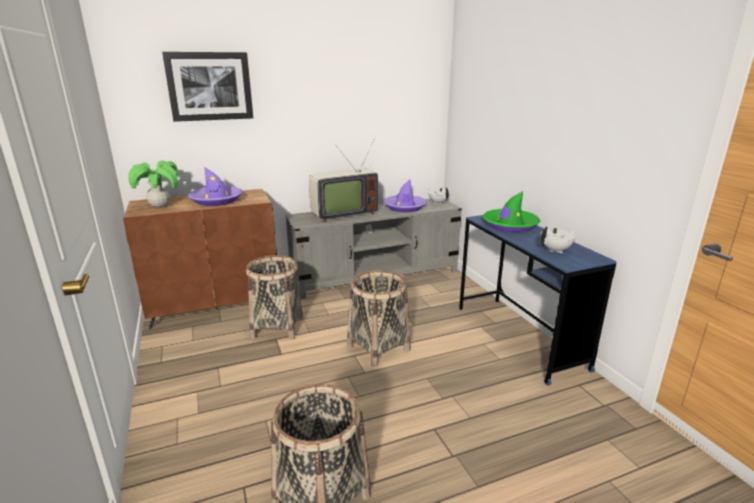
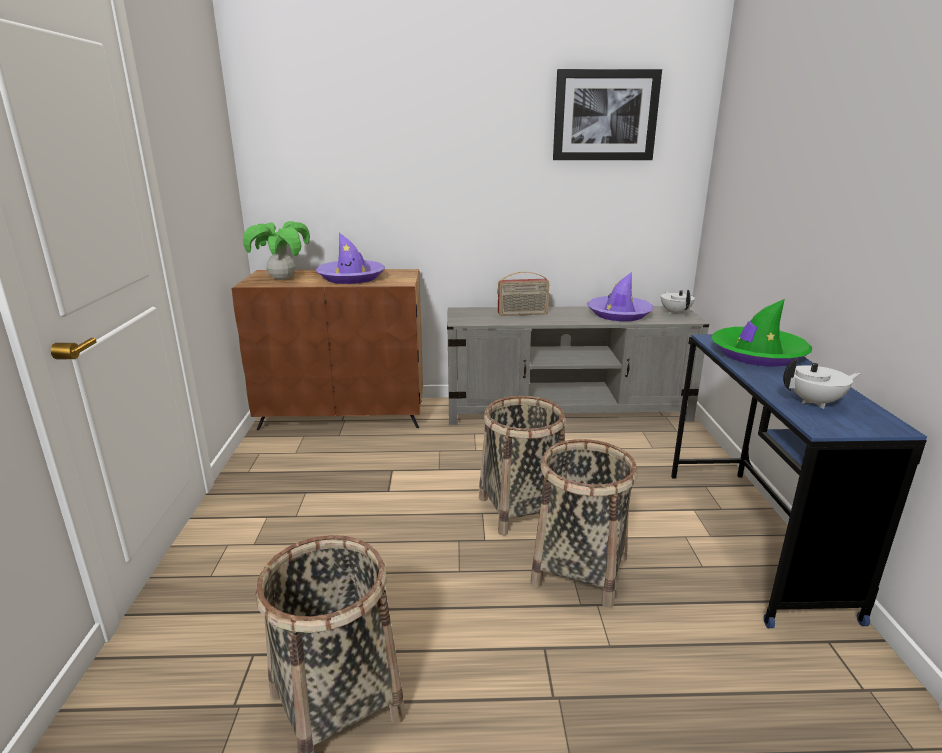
camera: 20 degrees right, 0 degrees up
(210, 86) = (360, 128): picture -> picture (605, 115)
(277, 327) = (402, 455): basket -> basket (580, 571)
(342, 214) = (523, 314): television -> radio

